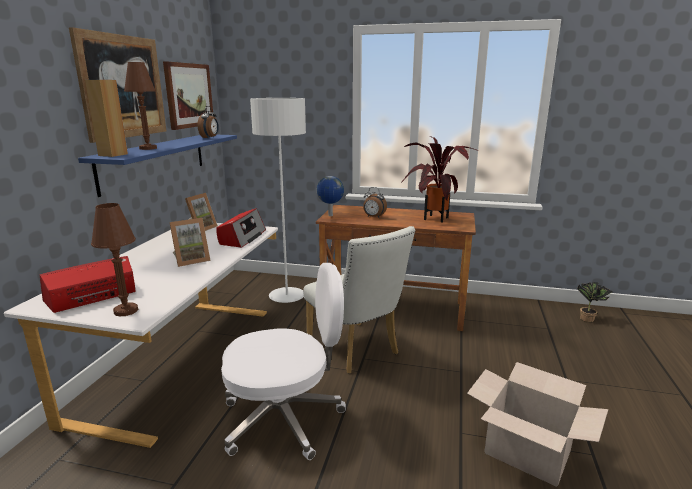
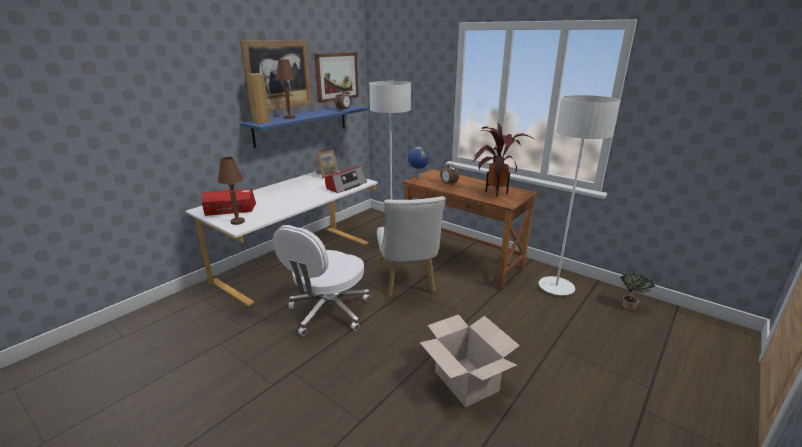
camera: 25 degrees right, 5 degrees up
(191, 260) = (299, 197): picture frame -> none
(285, 418) = (328, 312): white office chair -> white office chair turned 105 degrees clockwise
(510, 316) = (556, 287): none -> white floor lamp

